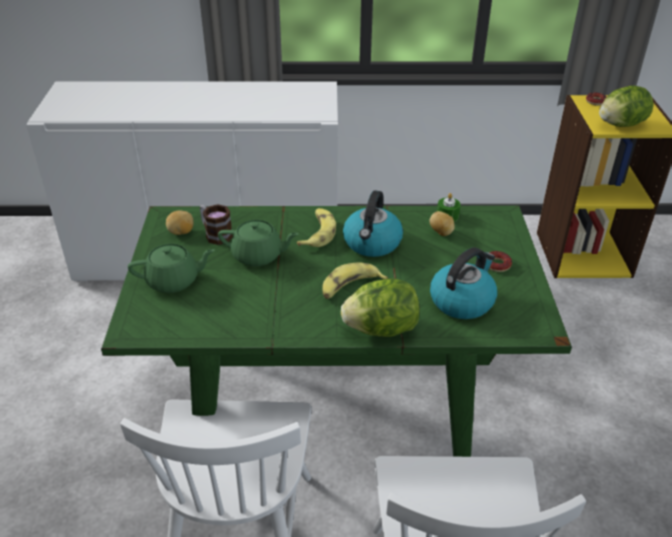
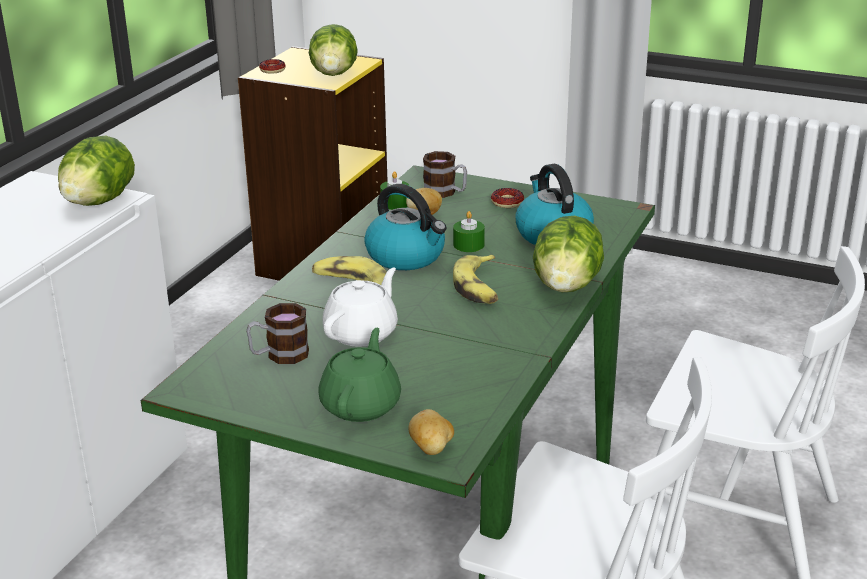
camera: 65 degrees left, 10 degrees down
(181, 232) = (246, 381): potato -> potato (431, 449)
(258, 256) = (362, 333): green teapot -> white teapot
(313, 111) = (99, 202): none -> lettuce
(411, 265) = (468, 245): none -> green candle
(485, 232) = (445, 192): none -> mug

